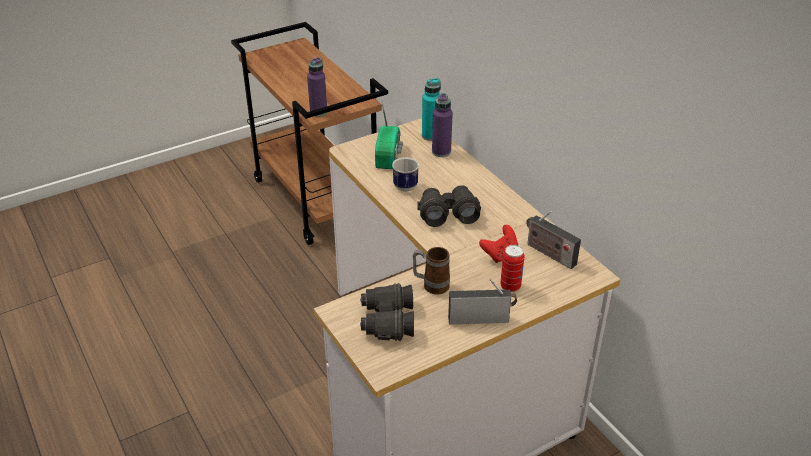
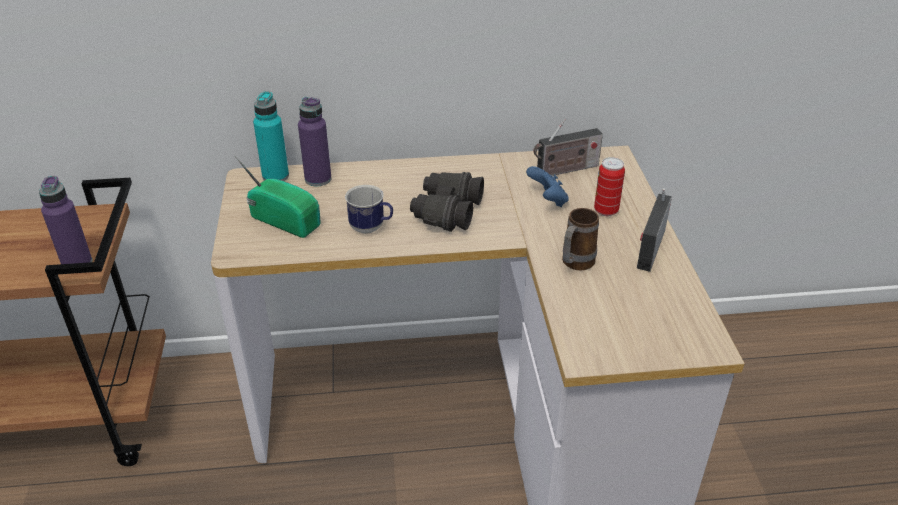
camera: 65 degrees left, 0 degrees up
(387, 321) = (623, 317): black binoculars -> none
(500, 254) = (547, 200): red game controller -> blue game controller

